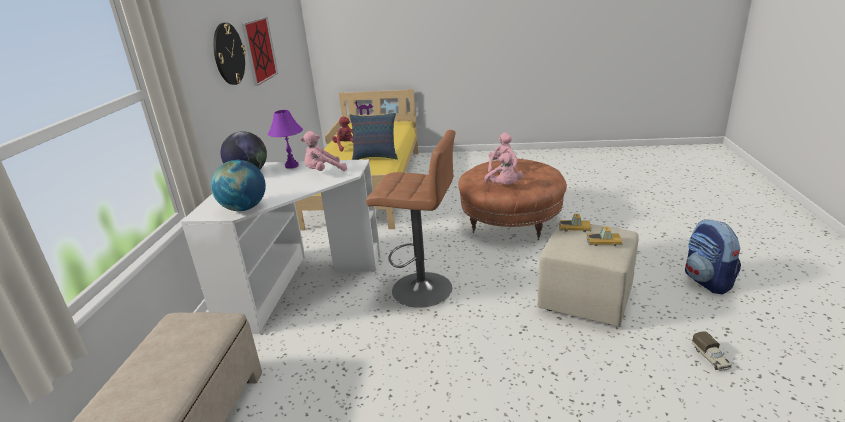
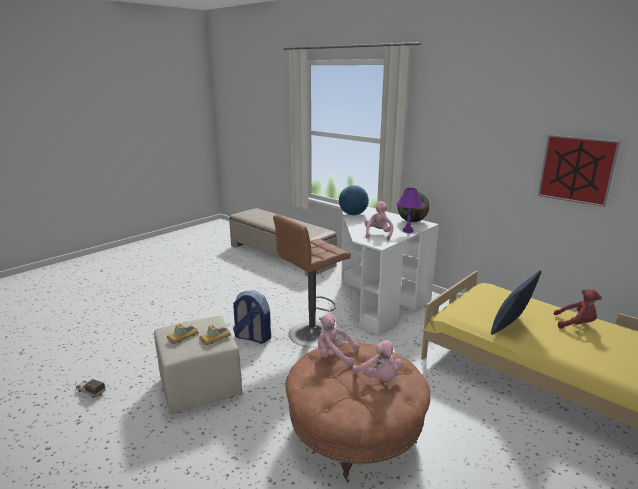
camera: 125 degrees right, 5 degrees down
(228, 54) = (504, 152): wall clock -> none
(707, 281) = (99, 469): backpack -> backpack (252, 337)

